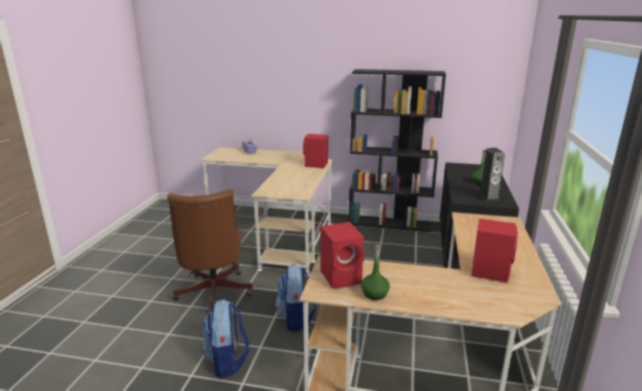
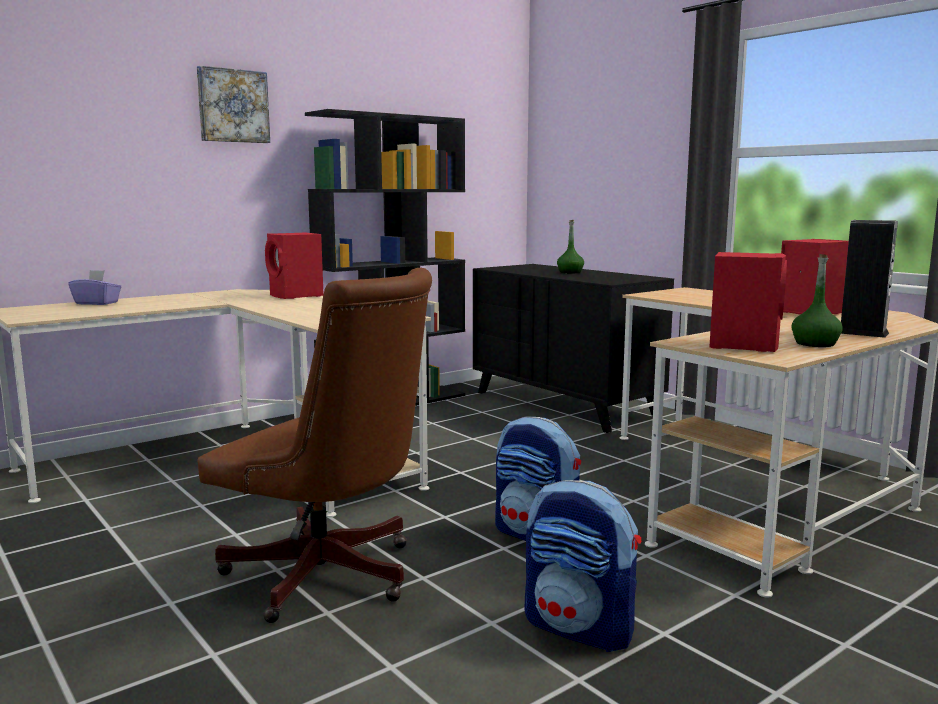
camera: 50 degrees left, 10 degrees down
(320, 66) = (232, 106): none -> picture
(488, 197) = (622, 277): speaker -> speaker (862, 333)

